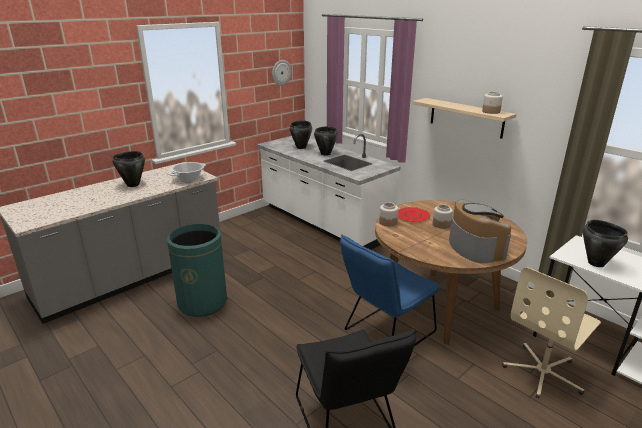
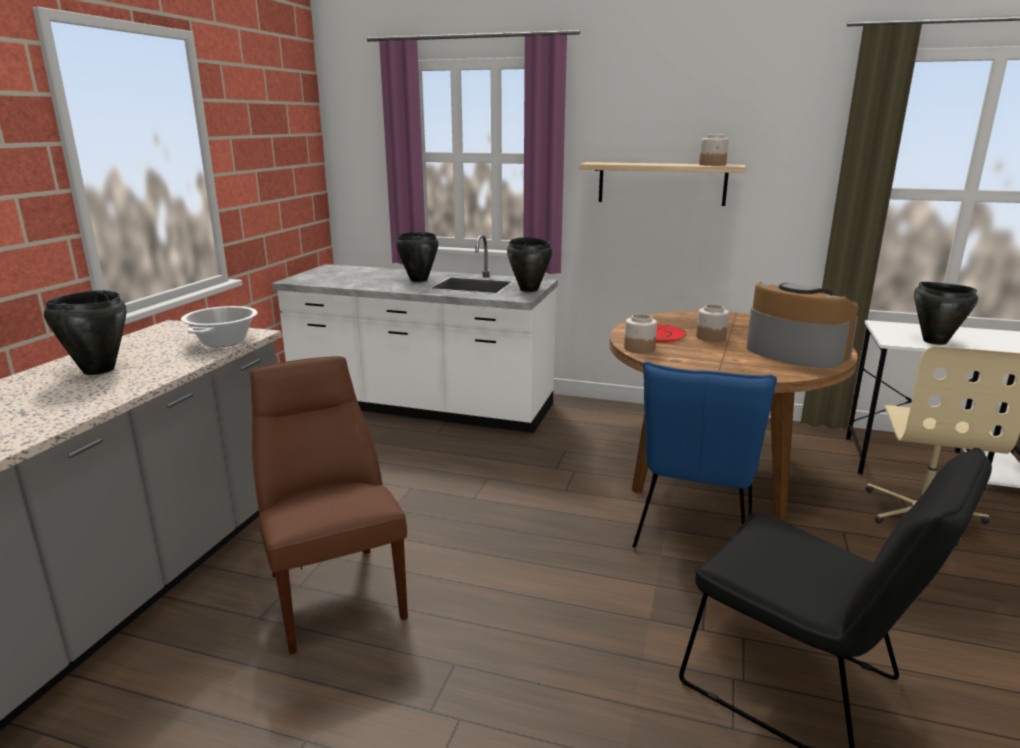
camera: 30 degrees left, 5 degrees down
(203, 302) = (334, 591): green trash can -> brown chair
(281, 72) = (294, 147): wall clock -> none
(301, 147) = (363, 277): black cooking pot -> black cooking pot (529, 289)

